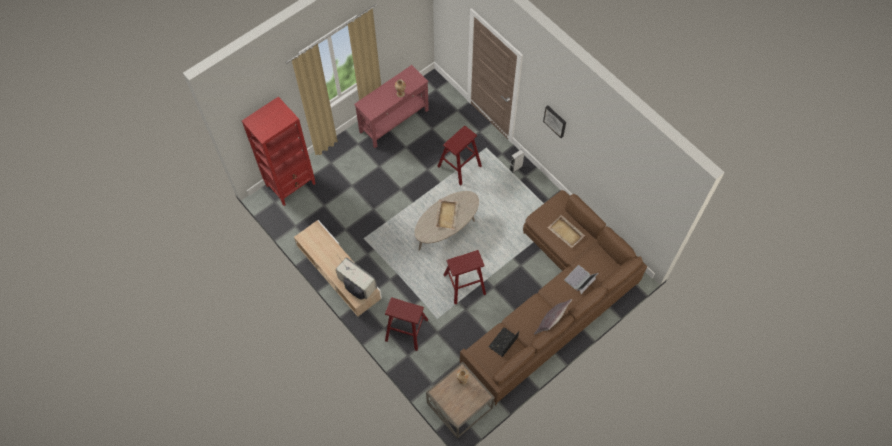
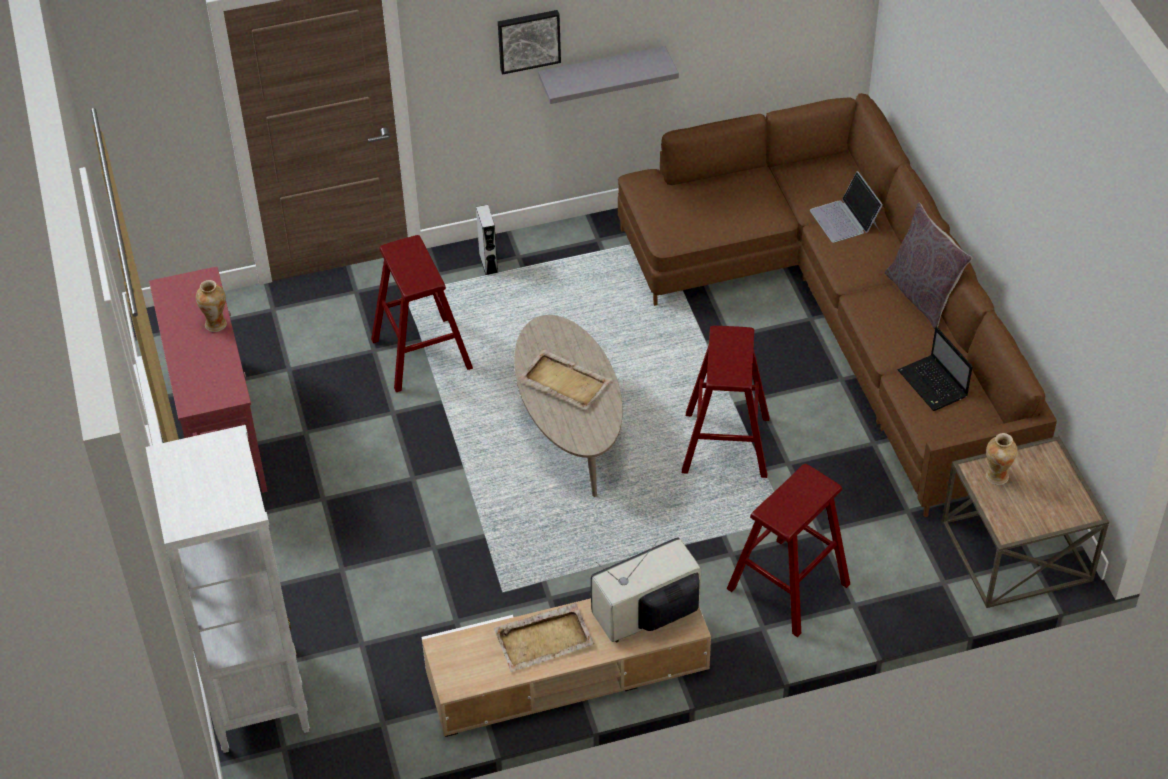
camera: 65 degrees left, 15 degrees down
(291, 184) = (256, 695): red bookcase -> white bookcase
(566, 232) = (724, 202): beige tray -> beige tray (544, 639)
(575, 156) = (602, 74): none -> grey shelf

